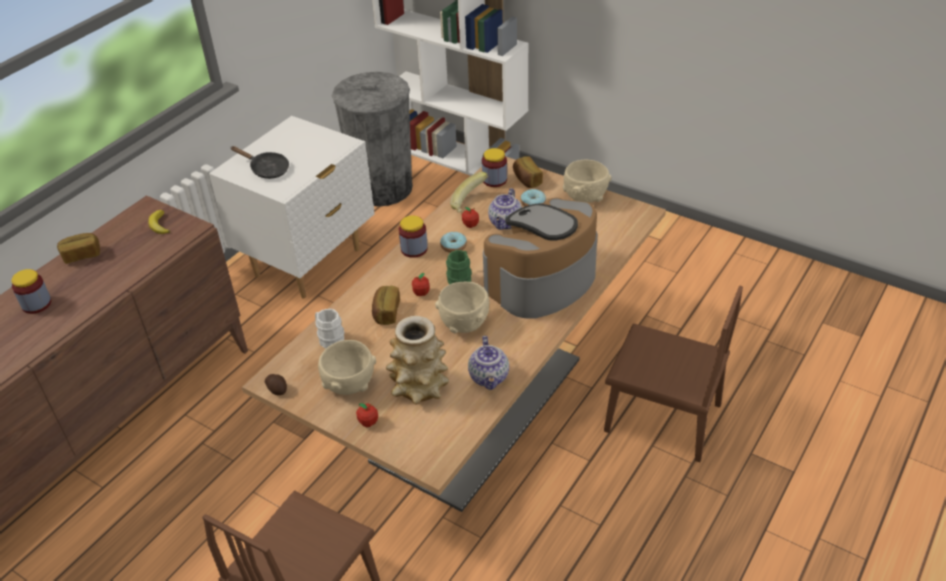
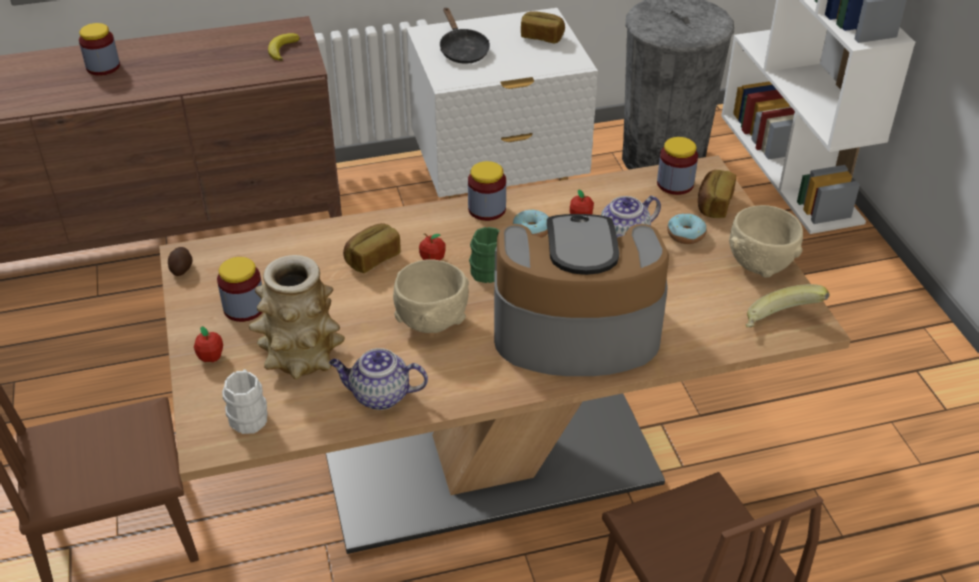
camera: 40 degrees right, 0 degrees up
(82, 255) = (189, 43): bread -> bread (542, 36)
(329, 338) = (288, 249): white mug -> white mug (249, 414)
(349, 385) = (244, 308): beige bowl -> jar
(470, 203) = (611, 194): banana -> banana (780, 324)
(489, 378) = (379, 395): teapot -> teapot turned 60 degrees clockwise

